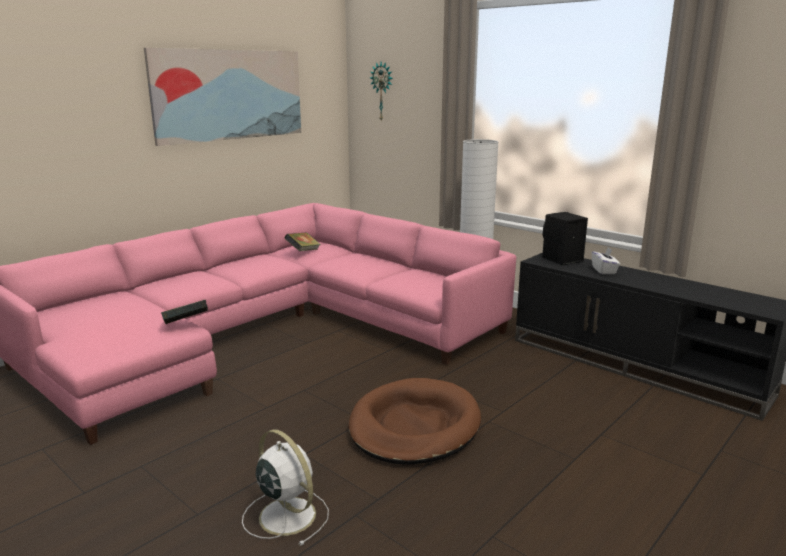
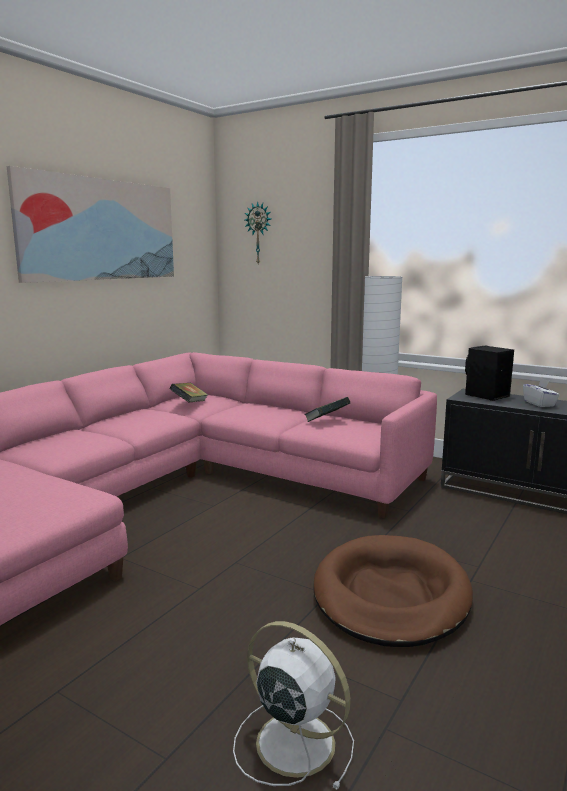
camera: 10 degrees left, 5 degrees down
(186, 325) = (88, 491): book -> book (326, 421)

